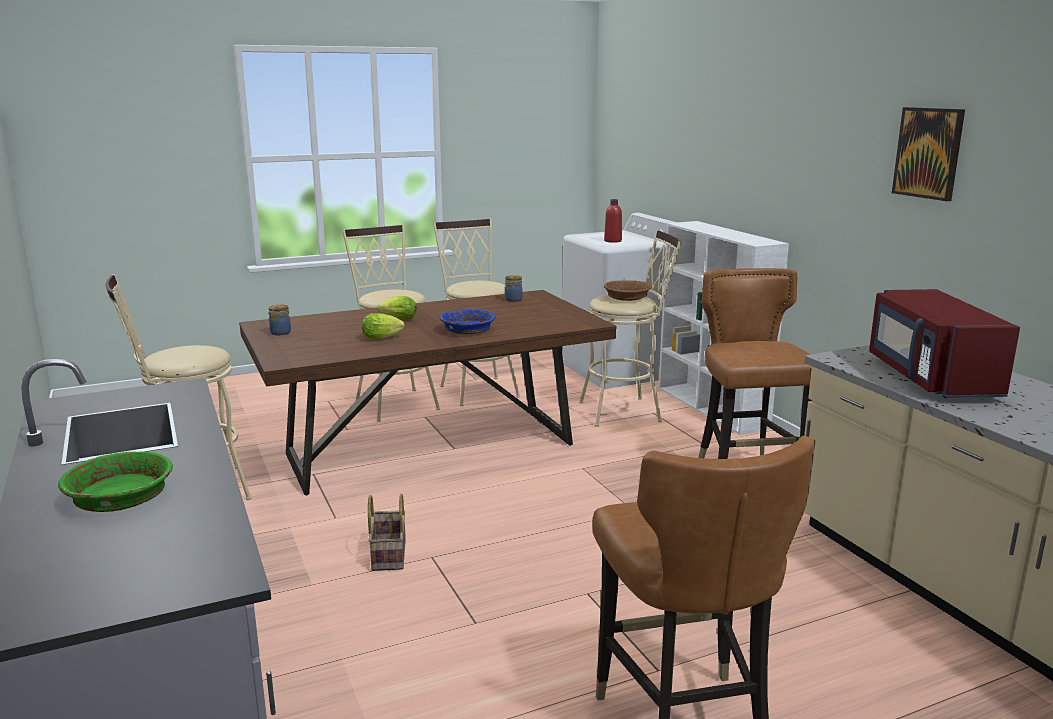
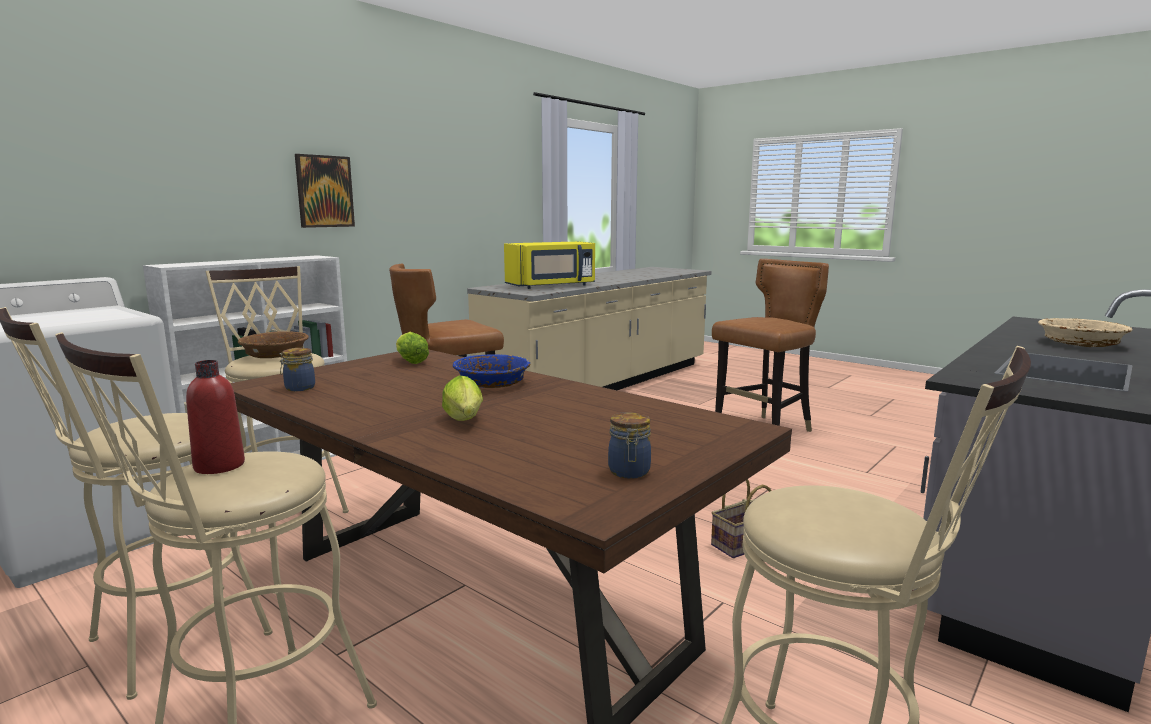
camera: 115 degrees left, 5 degrees down
(120, 498) = (1081, 344): green bowl -> beige bowl
(384, 338) = (571, 408): lettuce -> lettuce (410, 361)
(612, 241) = (79, 317): red bottle -> red bottle (219, 466)
(928, 153) = (424, 162): picture -> picture (324, 191)
(929, 377) = (552, 286): red microwave -> yellow microwave

